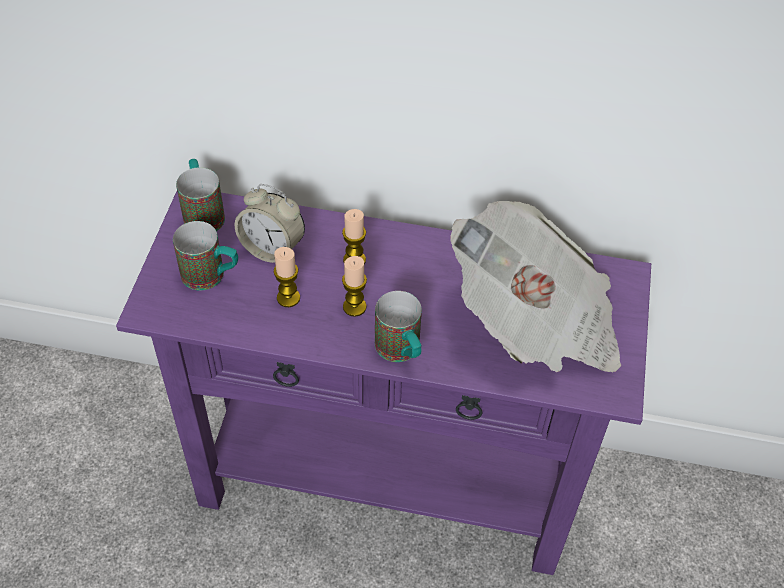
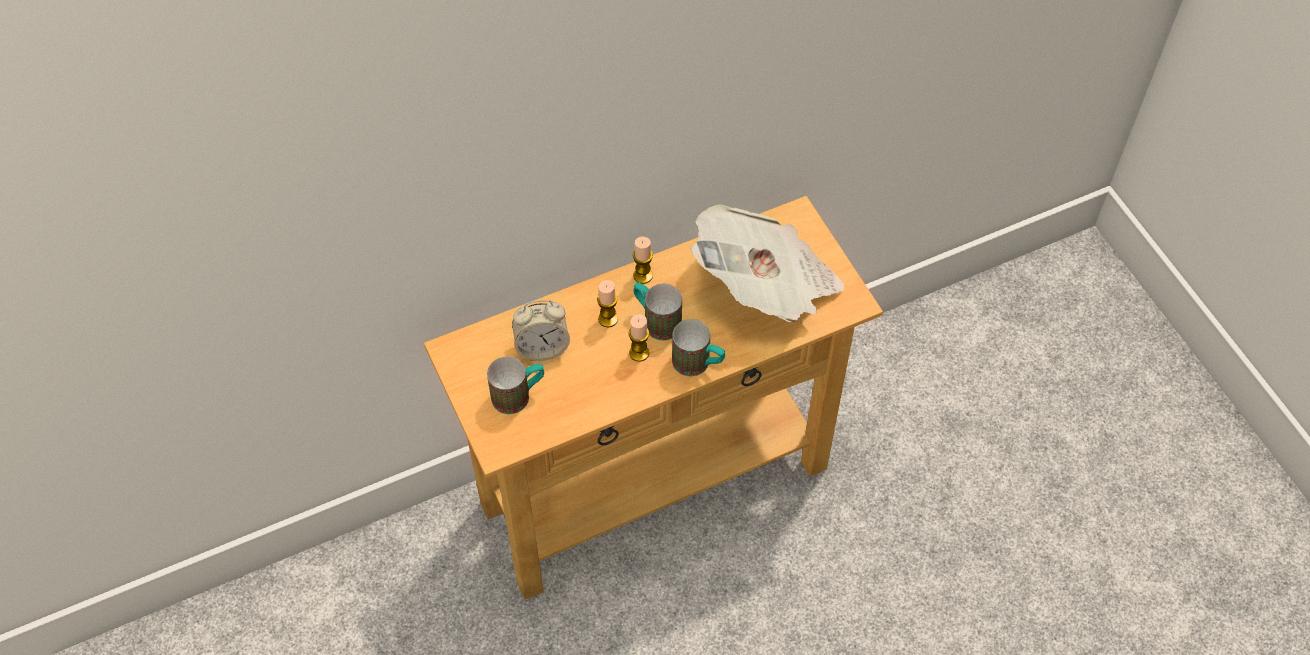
camera: 35 degrees left, 5 degrees up
(202, 212) = (464, 352): mug -> mug (656, 320)
(288, 298) = (588, 376): candle -> candle (643, 275)
(385, 484) = (655, 486): purple console table -> beige console table

